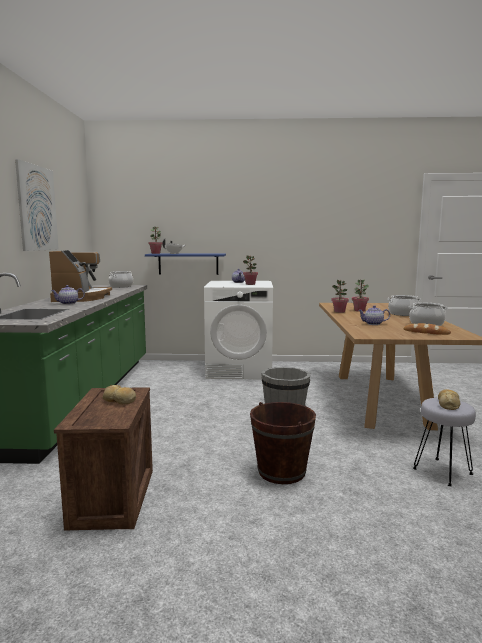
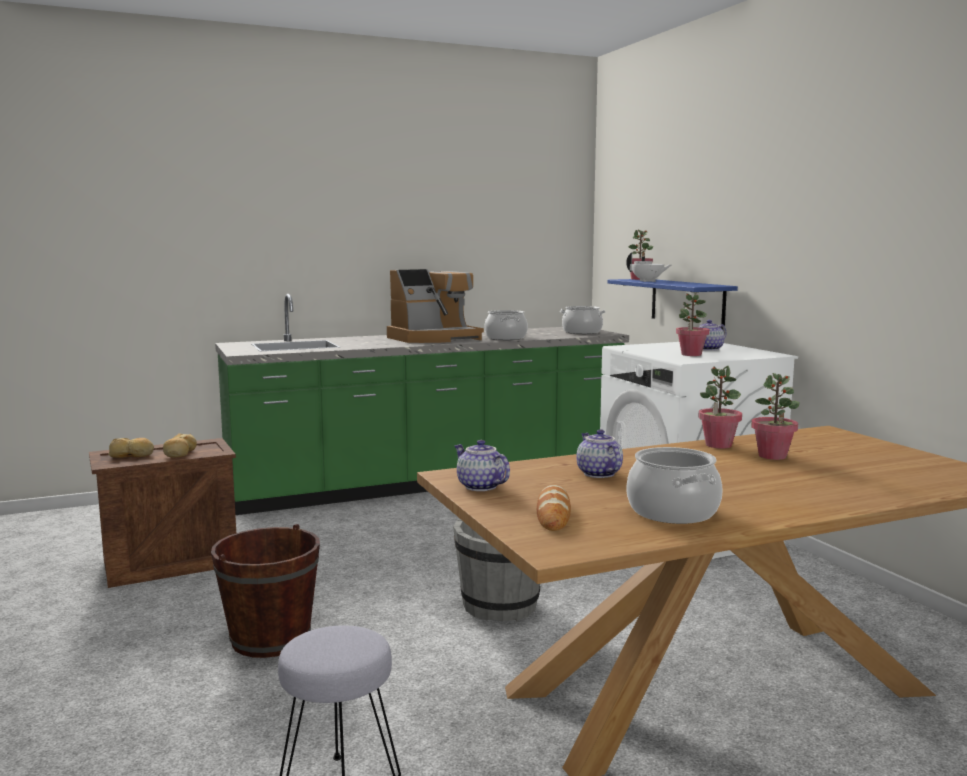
camera: 65 degrees right, 0 degrees up
(37, 208) = (422, 211): picture -> none
(68, 303) = (380, 342): teapot -> teapot (479, 486)
(403, 314) = (804, 489): cooking pot -> cooking pot (506, 338)
(448, 404) = (332, 645): bread -> bread (132, 455)

